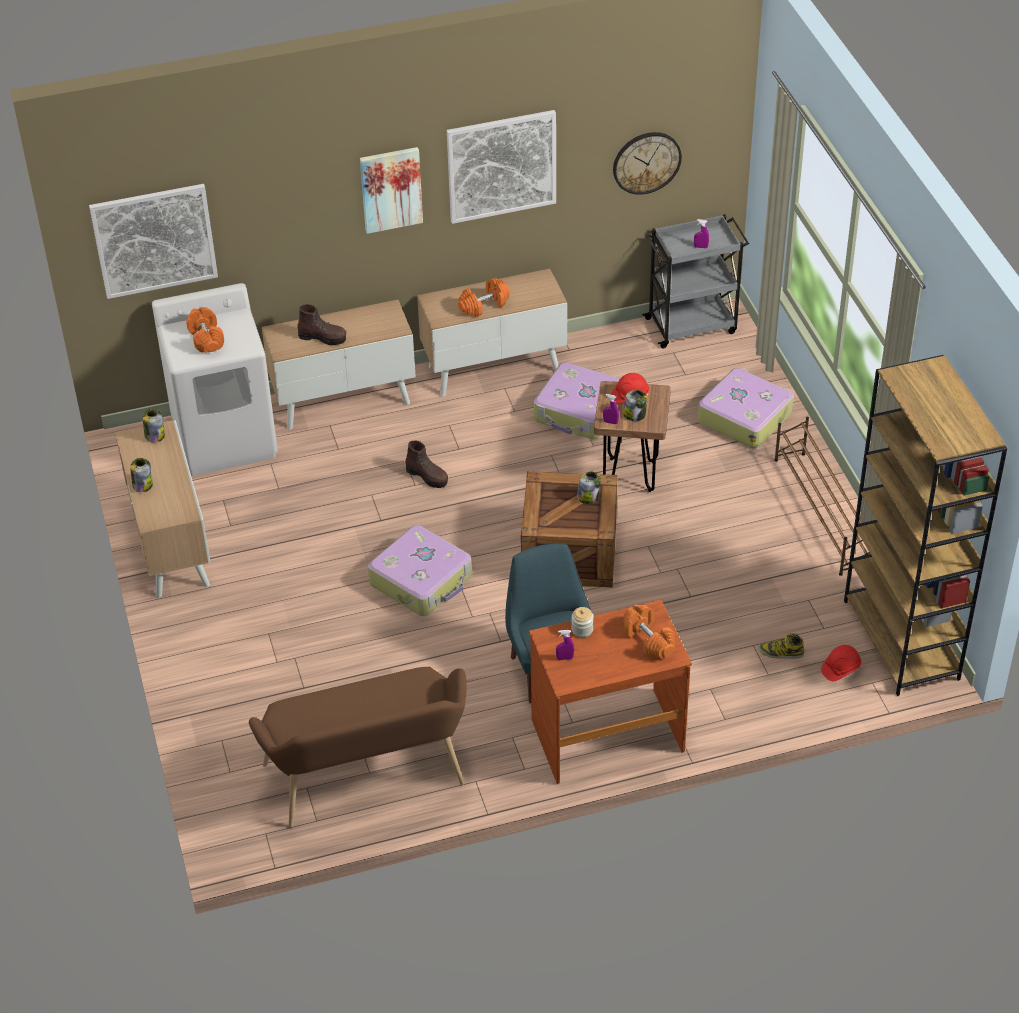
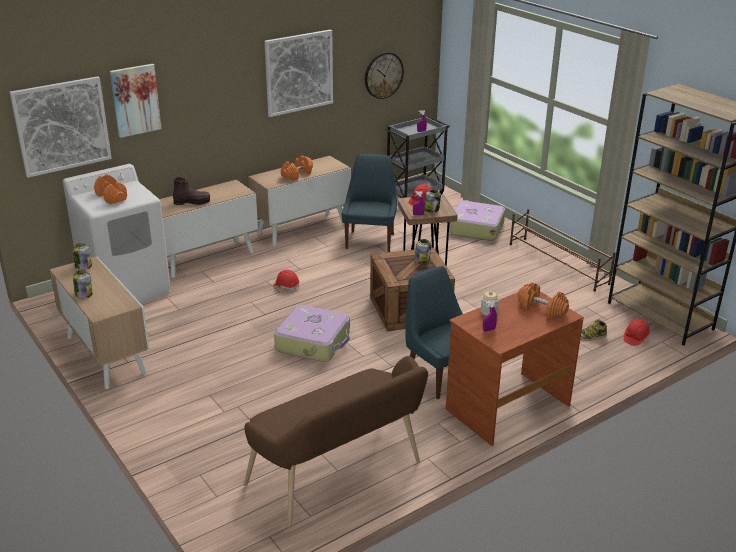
camera: 20 degrees left, 15 degrees down
(391, 189) = (229, 88): picture -> picture (135, 100)
(427, 476) = (286, 286): brown boot -> red hard hat
(579, 411) = (370, 240): suitcase -> blue chair

